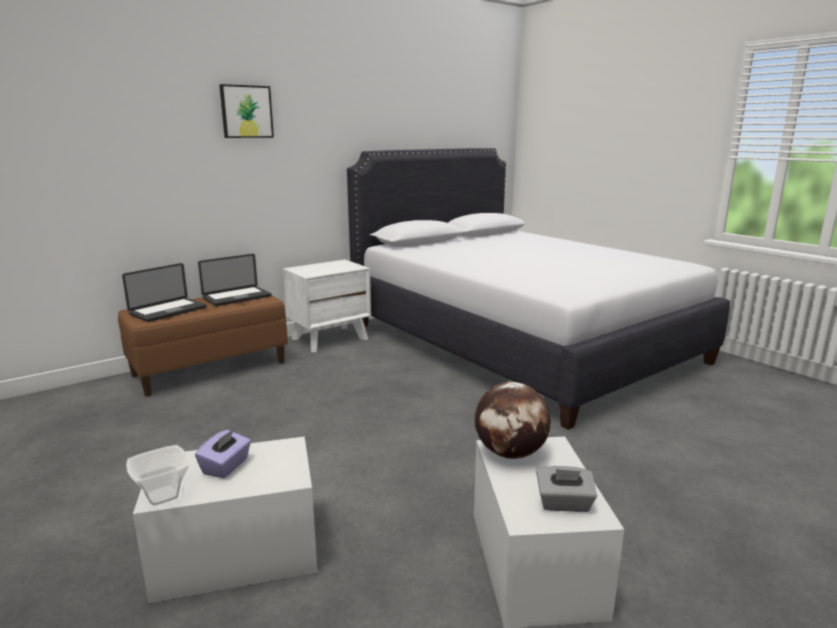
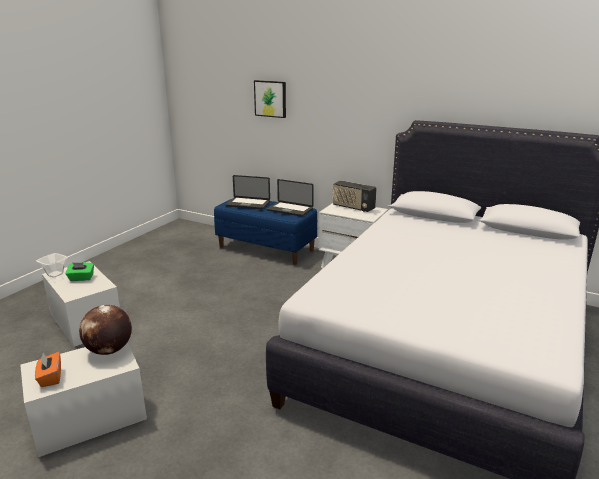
camera: 65 degrees right, 5 degrees up
(210, 368) = (266, 248): brown bench -> blue bench
(226, 466) = (81, 278): purple tissue box -> green tissue box
(246, 112) = (325, 81): picture -> picture (270, 98)
(318, 267) = (353, 207): none -> radio
(564, 504) = (50, 378): grey tissue box -> orange tissue box

